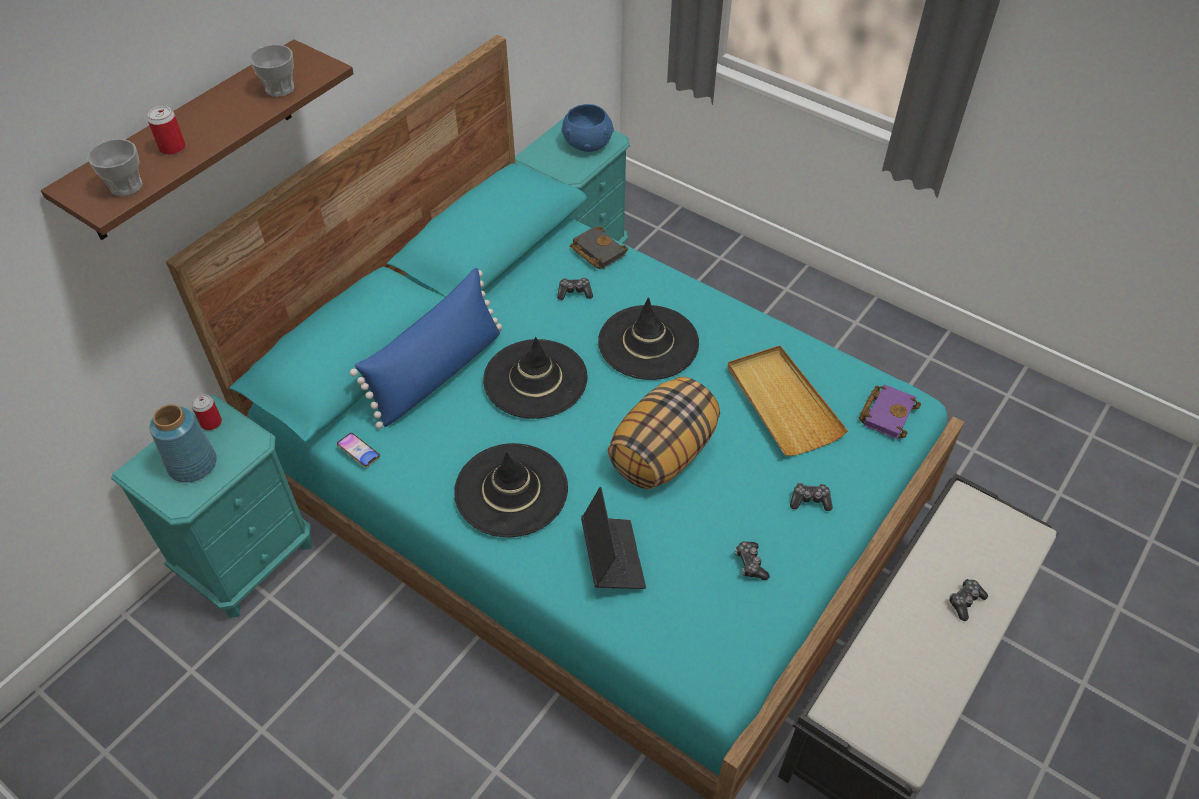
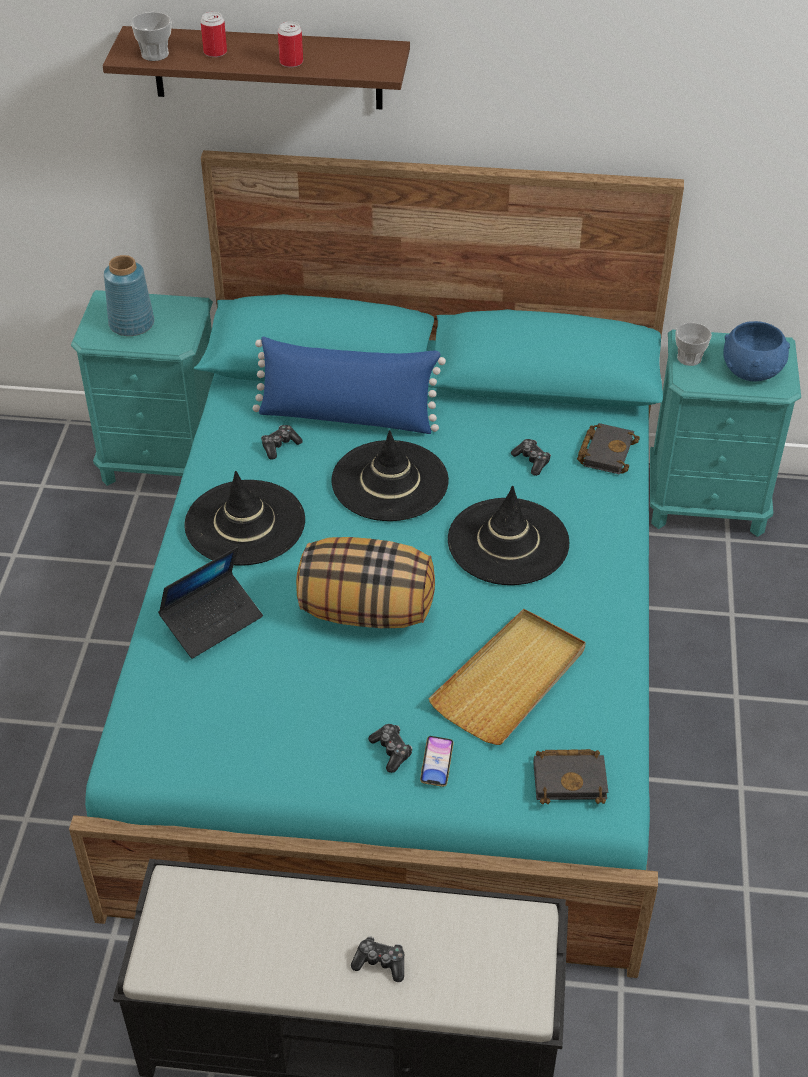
camera: 60 degrees right, 5 degrees down
(211, 422) = (180, 312): can -> can (291, 62)
(280, 88) = (334, 63): cup -> cup (689, 358)
(358, 452) = (221, 412): phone -> phone (436, 763)
(750, 564) = (275, 729): game controller -> game controller (280, 446)
(887, 413) = (571, 779): purple book -> black book

